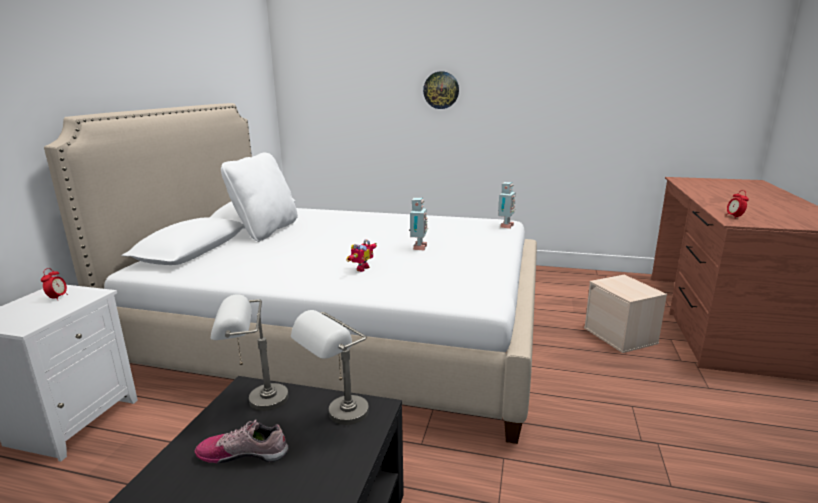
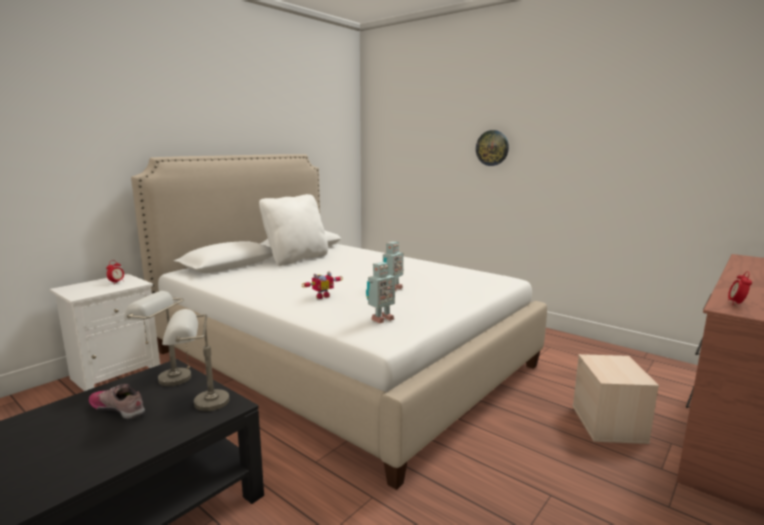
camera: 25 degrees right, 5 degrees down
(505, 226) = (501, 283): toy robot -> toy robot (380, 319)

